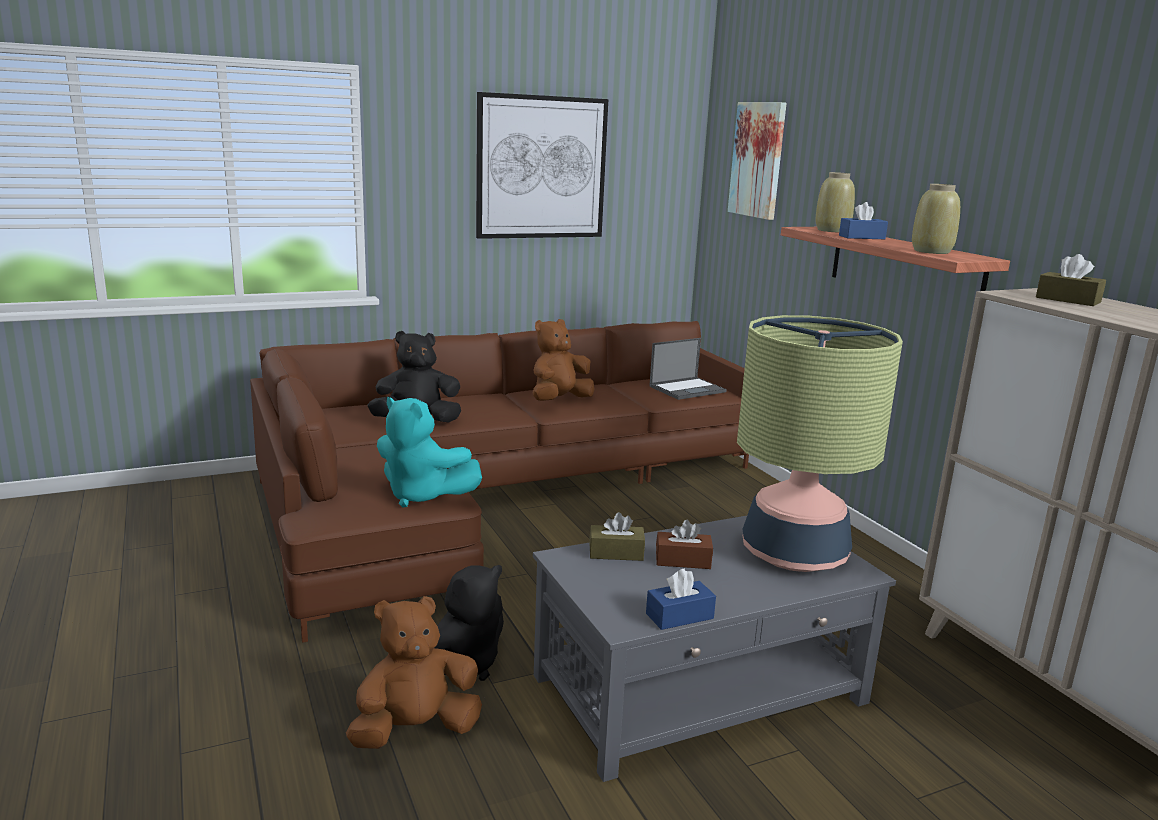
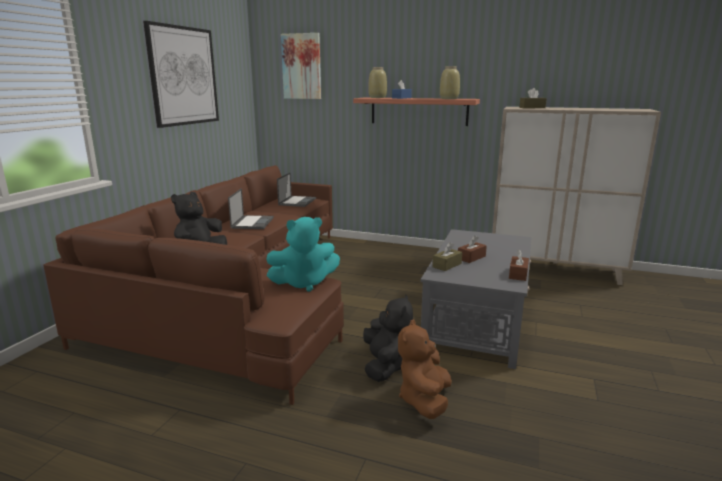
camera: 45 degrees left, 0 degrees up
(559, 400) = (252, 222): brown plush toy -> laptop
(679, 616) = (518, 274): blue tissue box -> brown tissue box
(793, 554) = (491, 241): table lamp -> none

